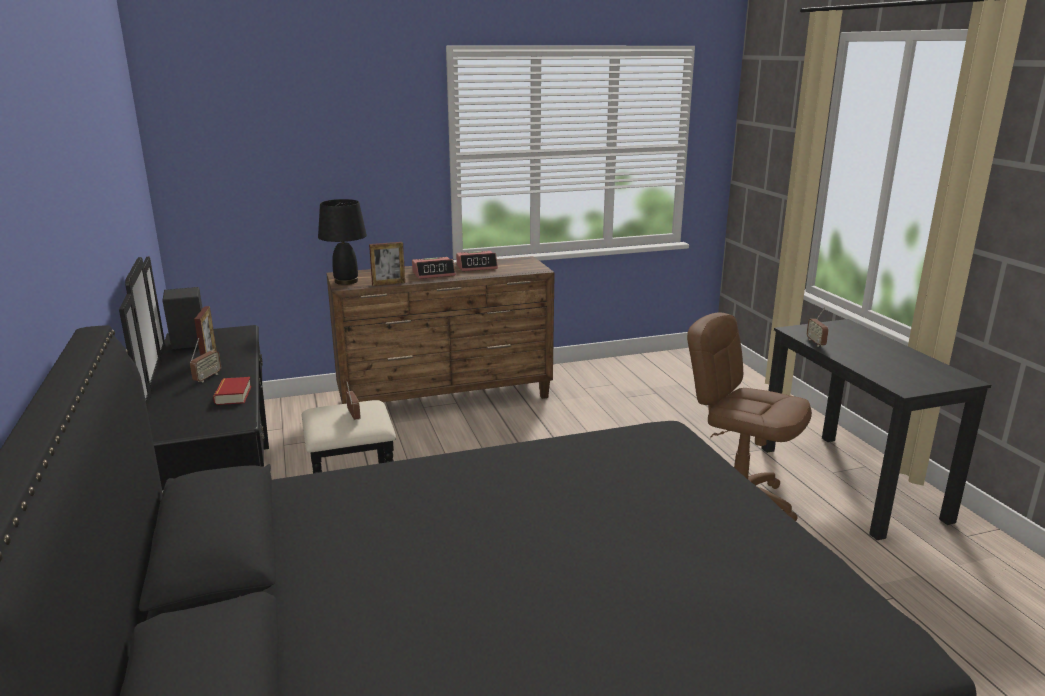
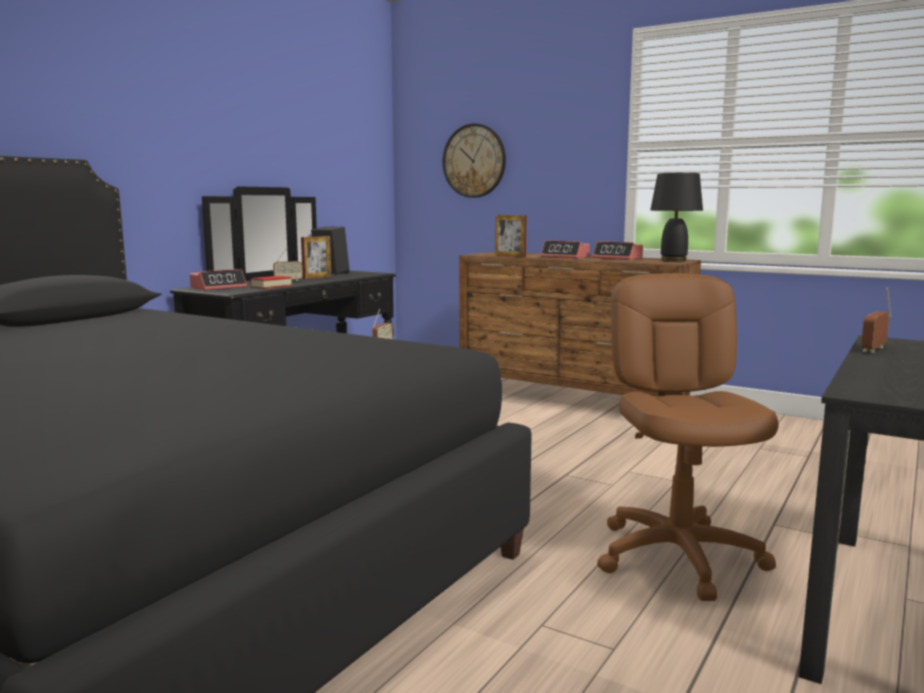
camera: 50 degrees right, 10 degrees down
(183, 419) = (218, 287): none -> alarm clock
(274, 174) = (474, 161): none -> wall clock
(346, 281) = (487, 254): black table lamp -> black table lamp (674, 260)

